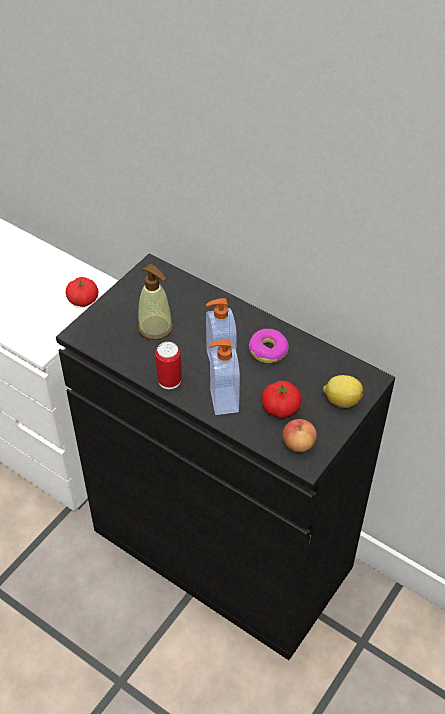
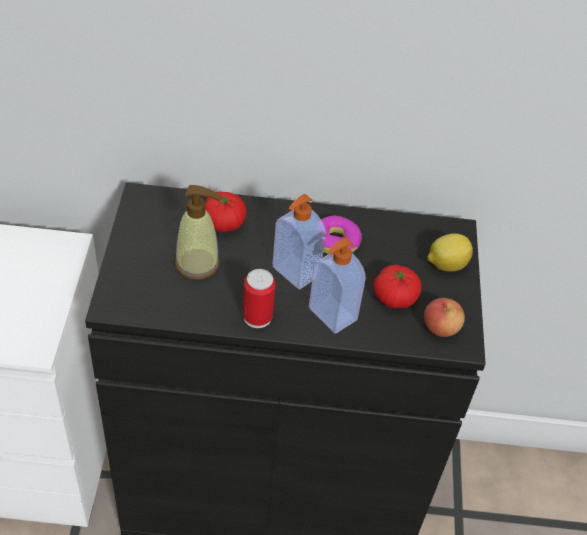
camera: 35 degrees left, 0 degrees up
(83, 300) = (47, 270): tomato -> tomato (223, 223)

